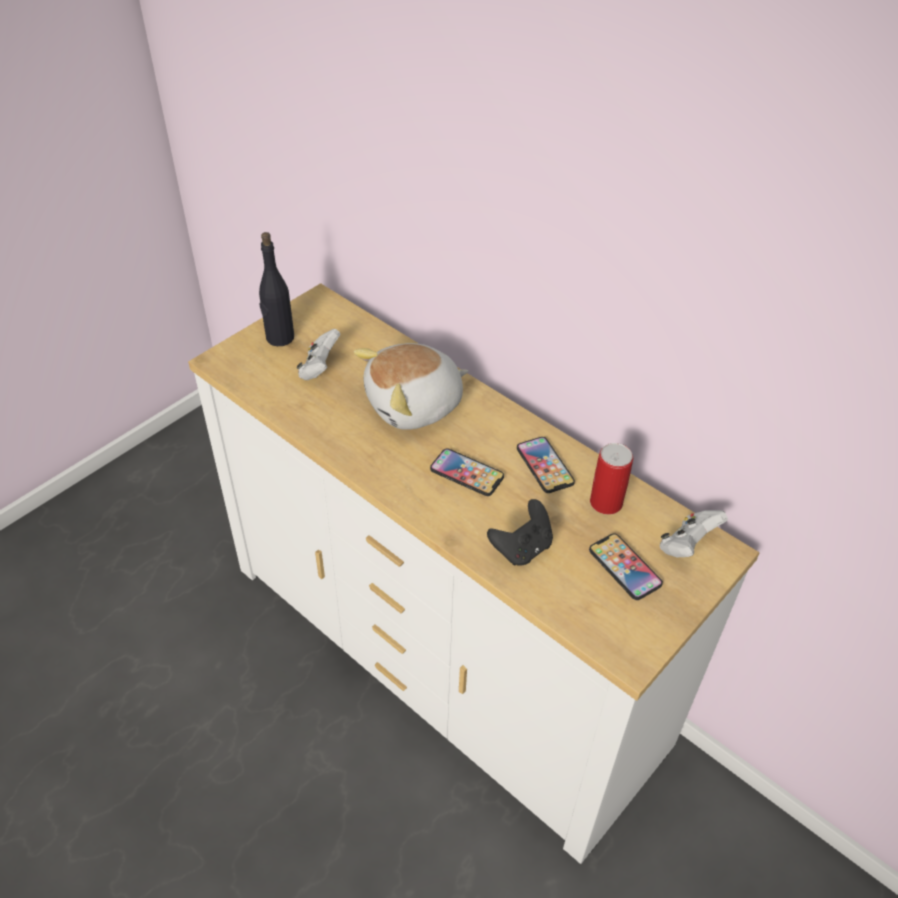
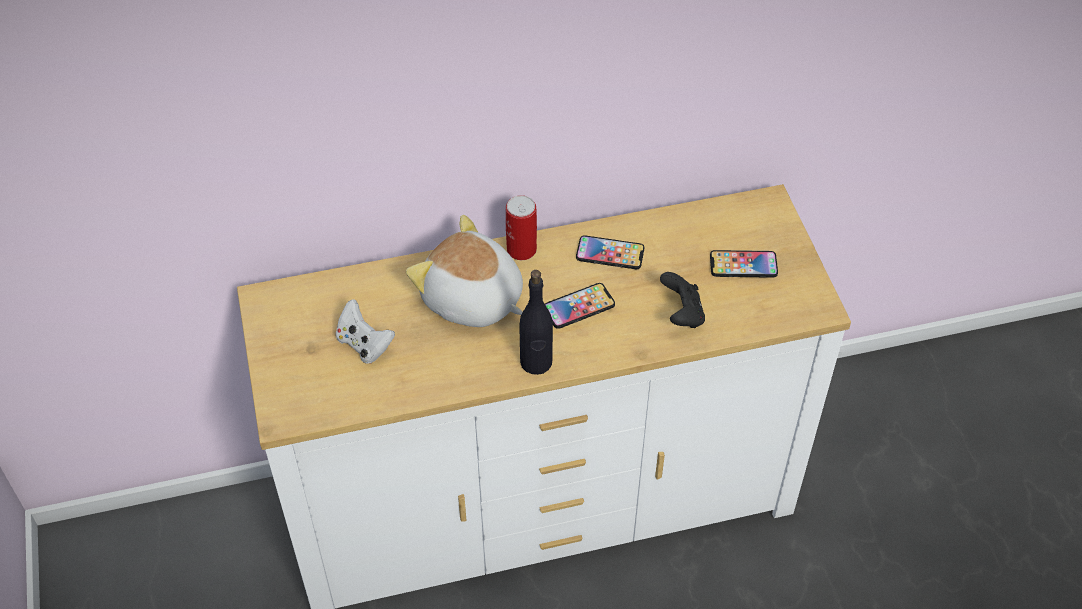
camera: 55 degrees left, 5 degrees up
(279, 338) = (292, 355): black bottle -> black bottle (536, 362)
(415, 405) = (472, 300): plush toy -> plush toy turned 120 degrees clockwise
(606, 502) = (675, 239): can -> can (521, 249)
(687, 545) = (749, 218): white game controller -> none

